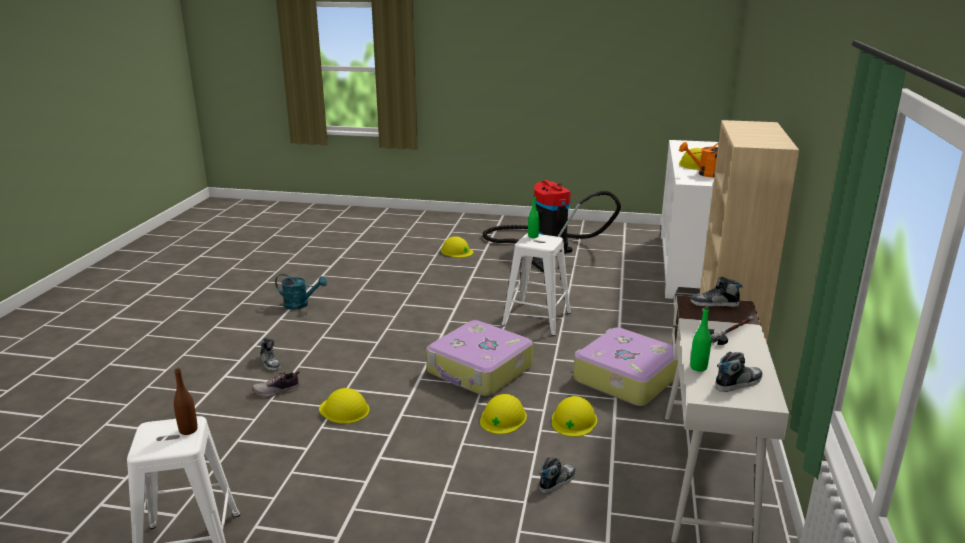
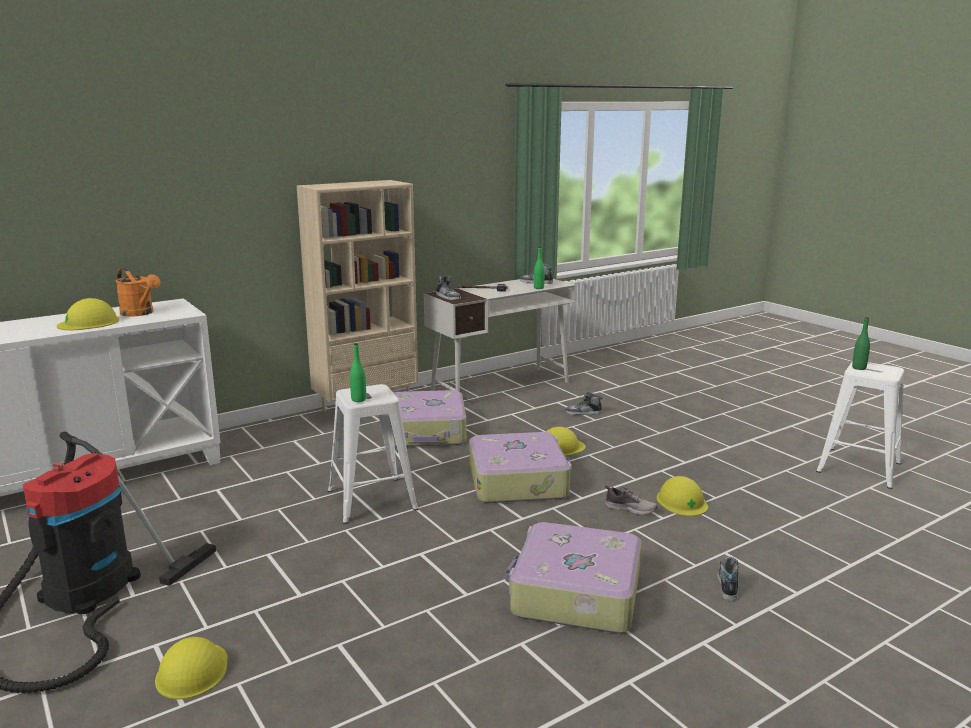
camera: 135 degrees left, 5 degrees down
(188, 430) = (859, 368): brown bottle -> green bottle
(277, 391) = (738, 546): shoe -> shoe (630, 509)
(300, 304) = (609, 678): turquoise watering can -> none
(351, 325) = (575, 593): none -> suitcase
(574, 420) = (515, 428): yellow hard hat -> none

